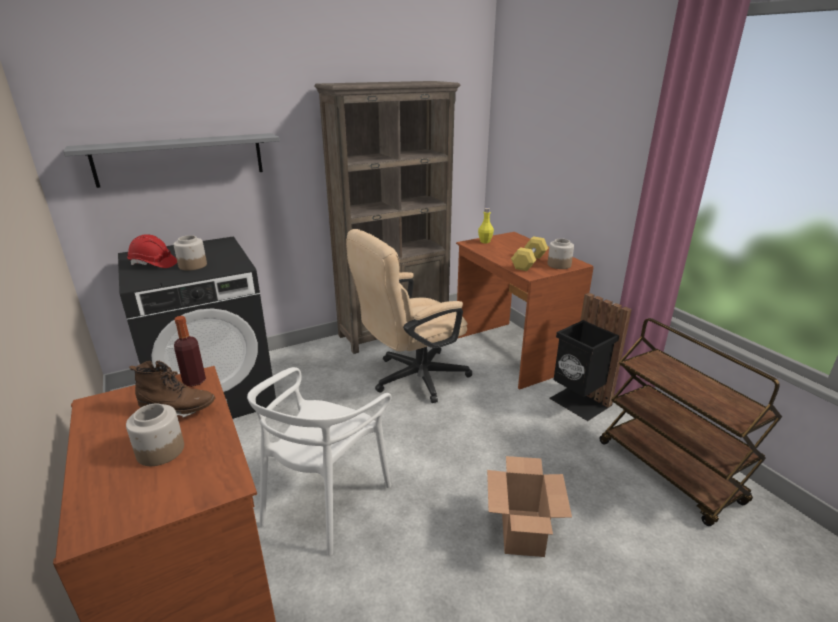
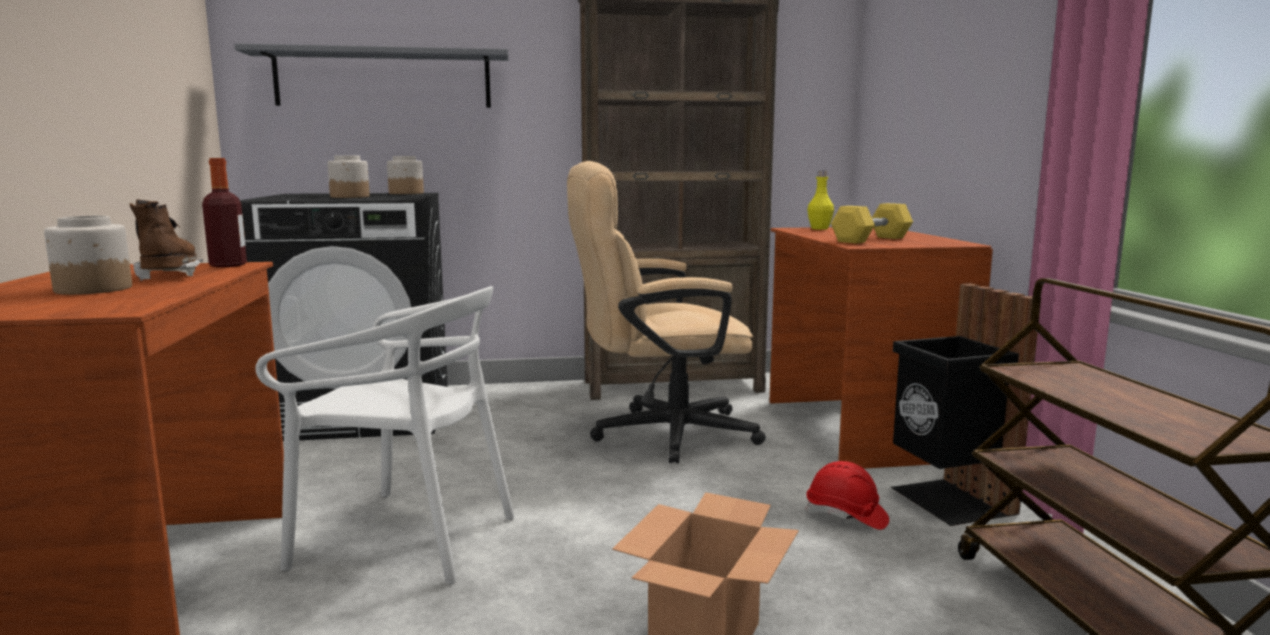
camera: 20 degrees right, 15 degrees down
(153, 264) = (307, 196): red hard hat -> red hard hat (846, 516)
(178, 410) = (169, 275): brown boot -> brown boot turned 135 degrees counterclockwise
(325, 501) = (406, 538): white chair -> white chair turned 120 degrees counterclockwise
(558, 265) = (923, 242): jar -> jar (405, 193)

